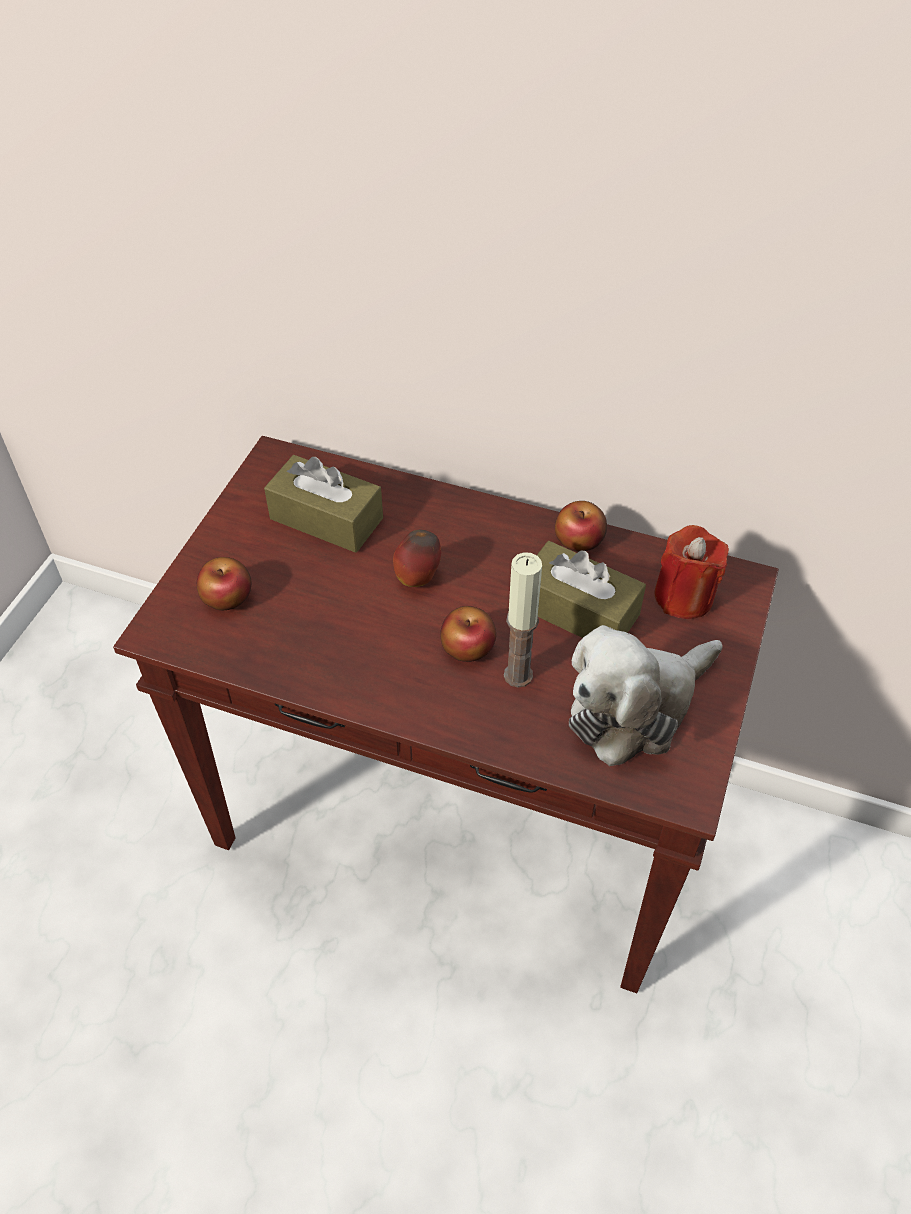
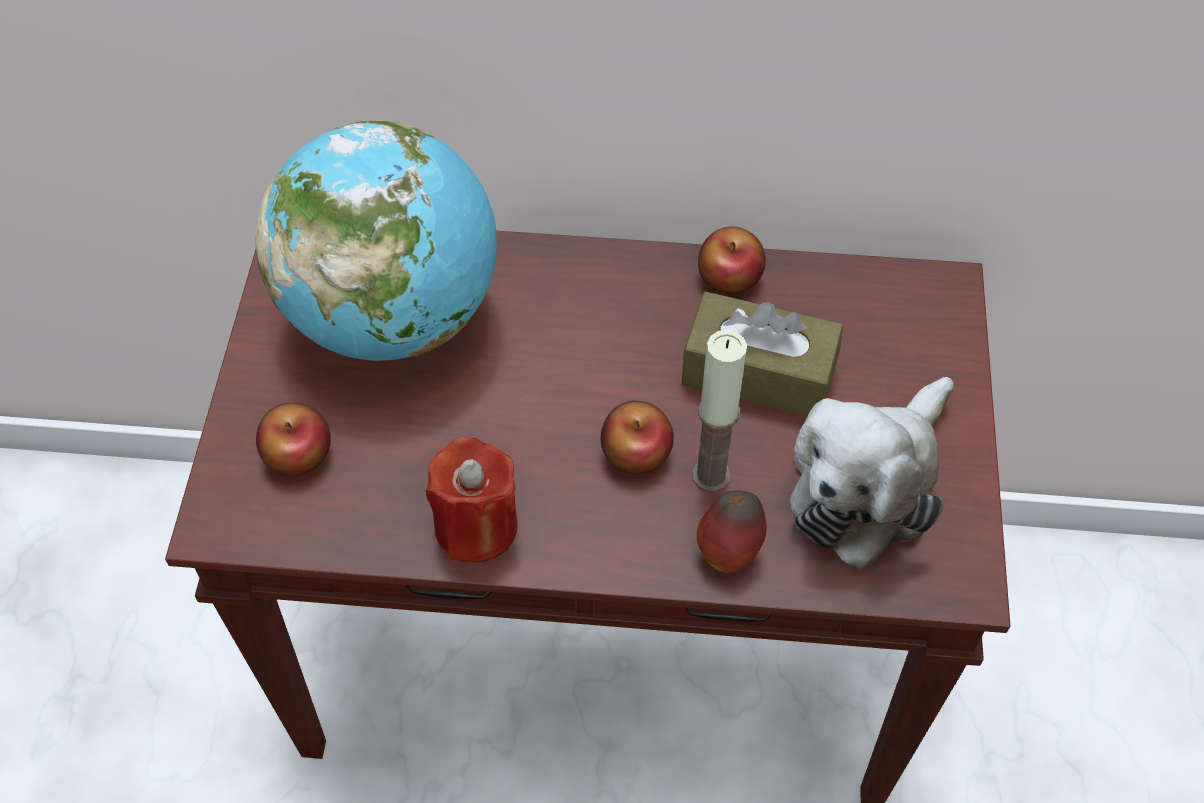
camera: 15 degrees left, 5 degrees up
(326, 518) = (394, 316): brown tissue box -> globe
(418, 577) = (542, 372): apple -> apple (729, 551)
(684, 596) = (881, 325): red candle -> red candle (476, 526)

